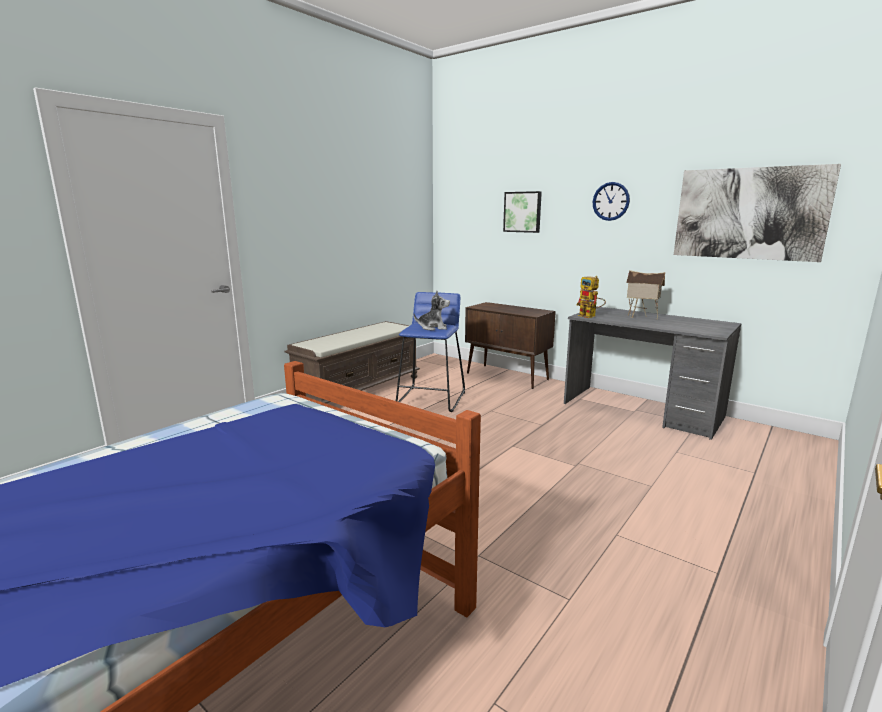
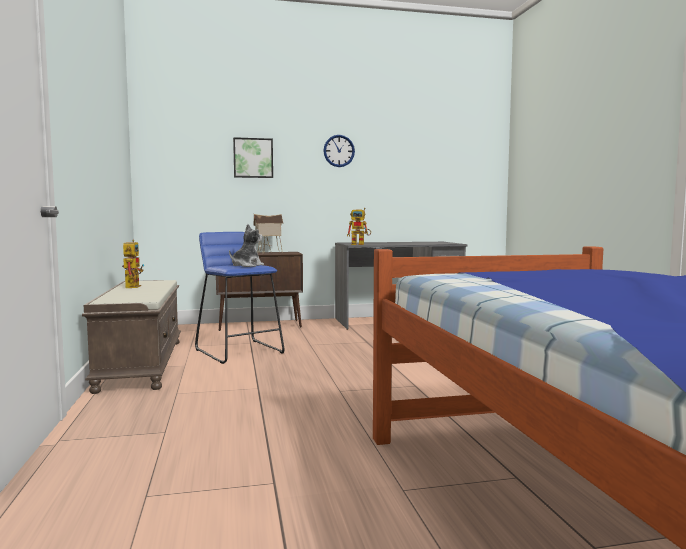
camera: 50 degrees left, 10 degrees down
(365, 330) = (132, 286): none -> toy robot
(641, 317) = (388, 243): toy house -> toy house (269, 252)
(749, 213) = (437, 163): picture -> none

